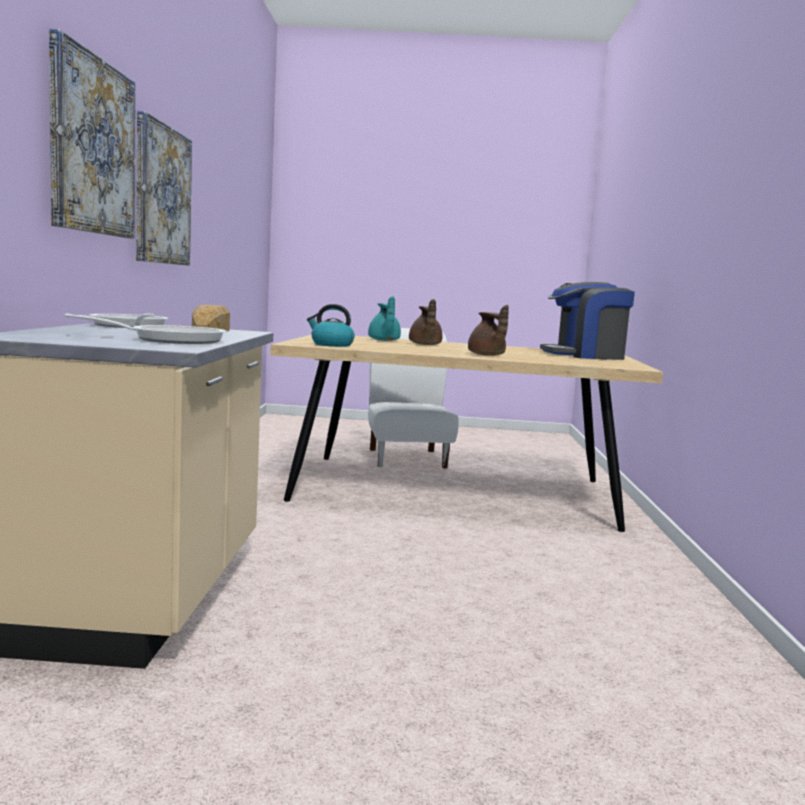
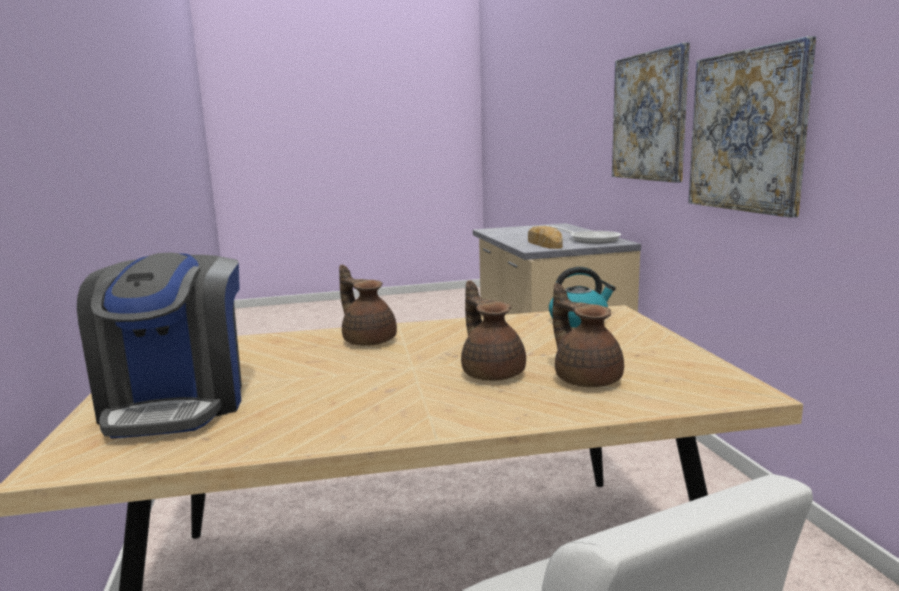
camera: 165 degrees right, 5 degrees up
(169, 340) = (514, 233): frying pan -> none
(384, 340) = (586, 379): turquoise teapot -> brown teapot
(585, 356) = (177, 403): coffee machine -> coffee machine turned 105 degrees clockwise

